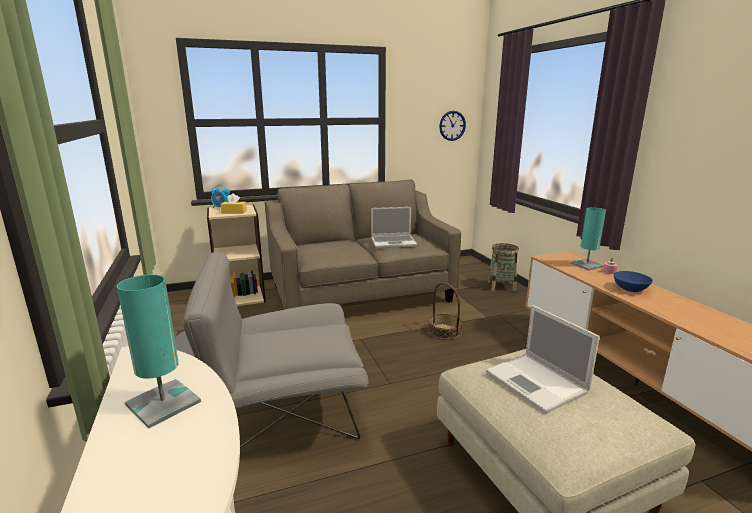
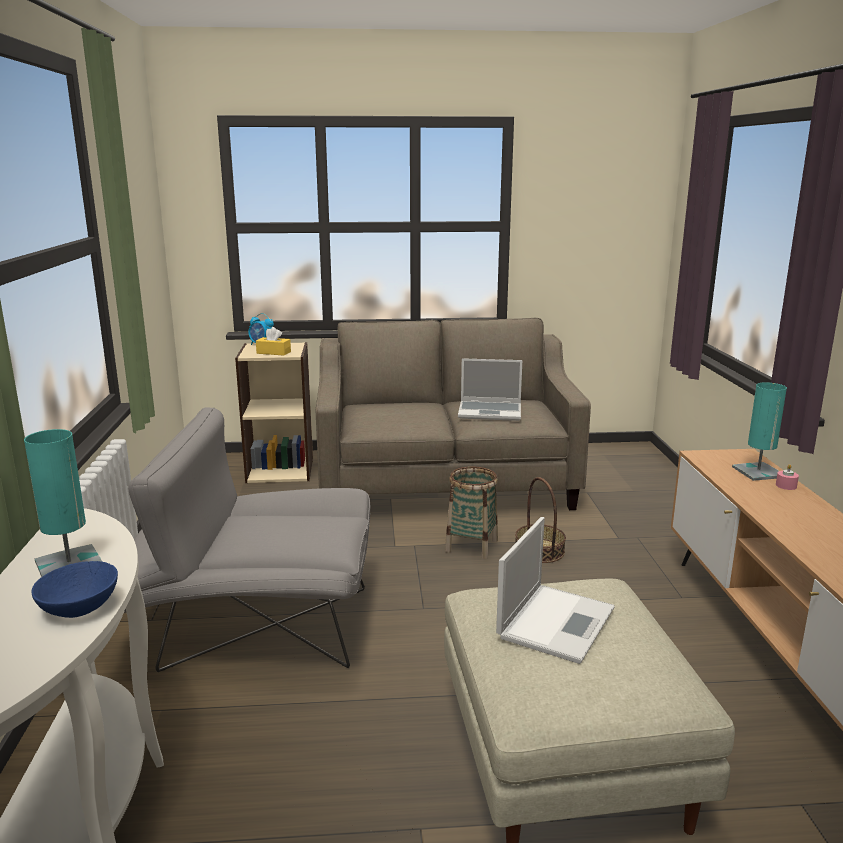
camera: 15 degrees right, 0 degrees up
(452, 125) = (622, 234): wall clock -> none
(501, 286) = (670, 495): basket -> basket (472, 546)
(537, 383) = (556, 621): laptop -> laptop turned 135 degrees counterclockwise
(630, 289) = (794, 515): blue bowl -> blue bowl (80, 607)

